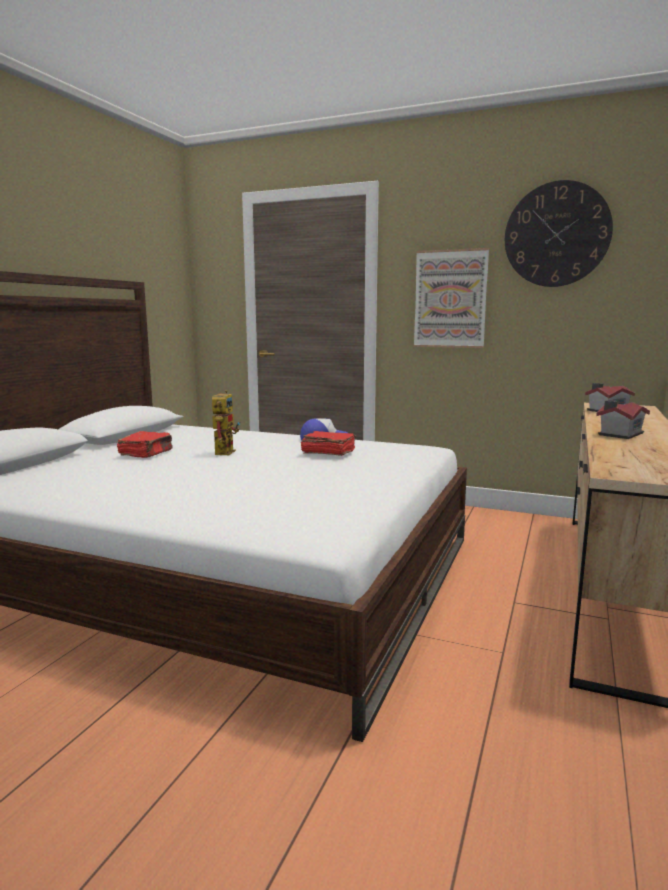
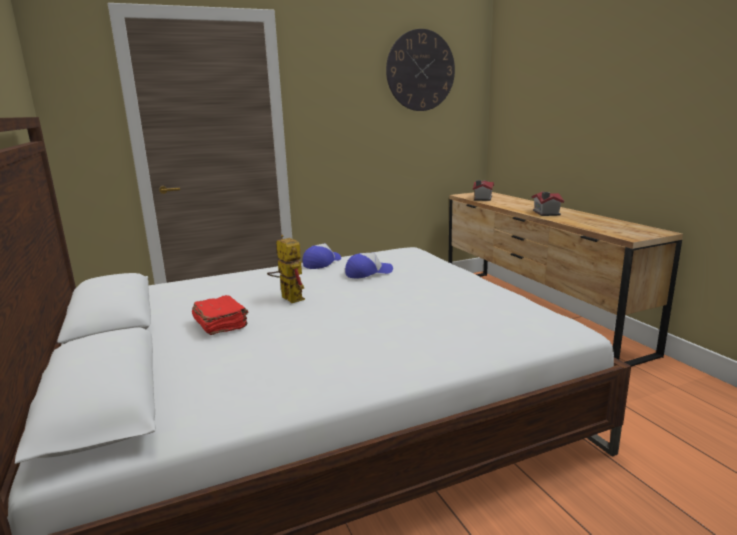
camera: 45 degrees left, 5 degrees up
(328, 452) = (368, 273): red book -> cap
(450, 299) = (348, 123): picture -> none

